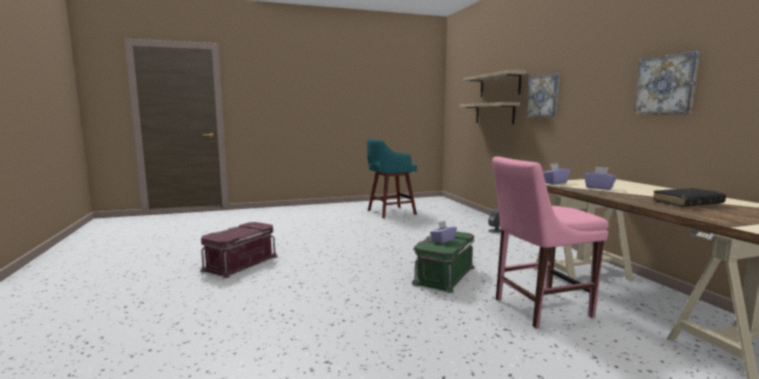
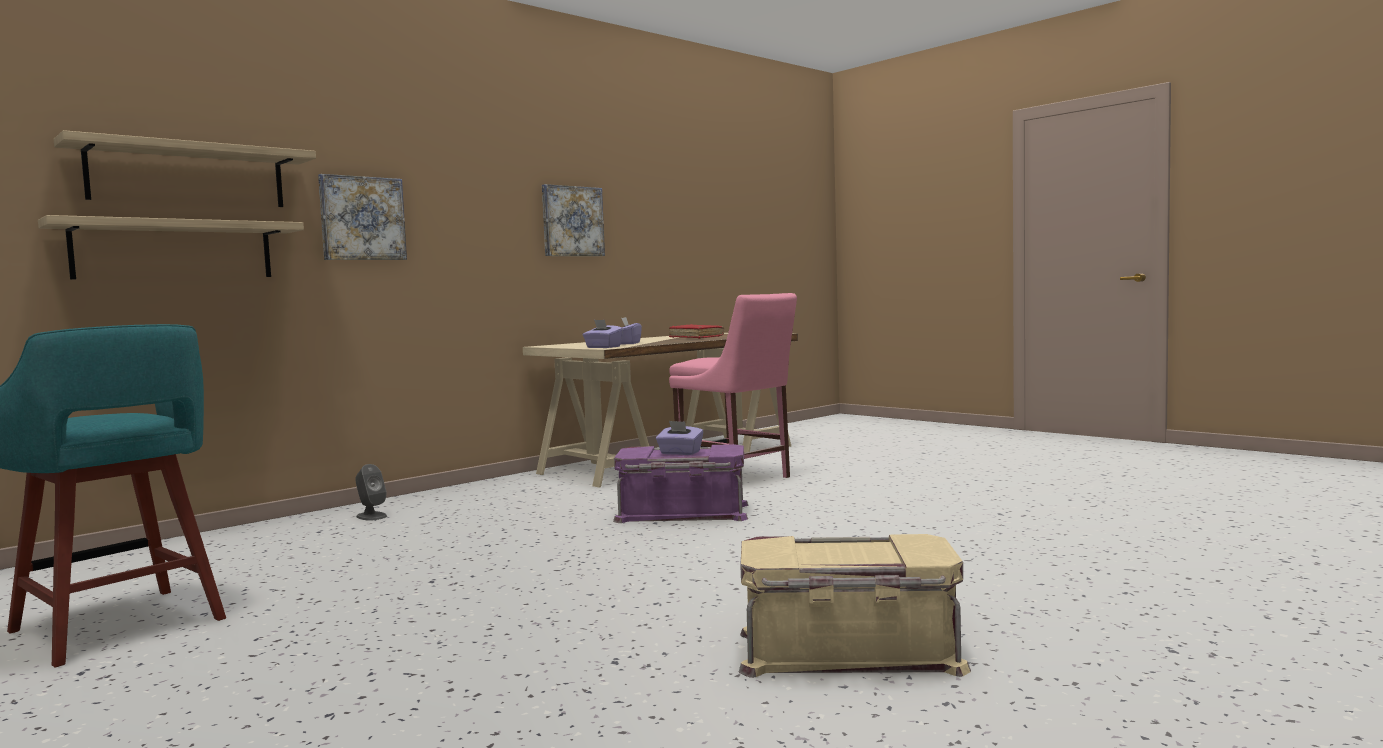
camera: 115 degrees left, 5 degrees down
(240, 263) = (848, 653): red storage box -> beige storage box
(443, 275) = (682, 513): green storage box -> purple storage box
(687, 203) = (696, 337): black book -> red book

